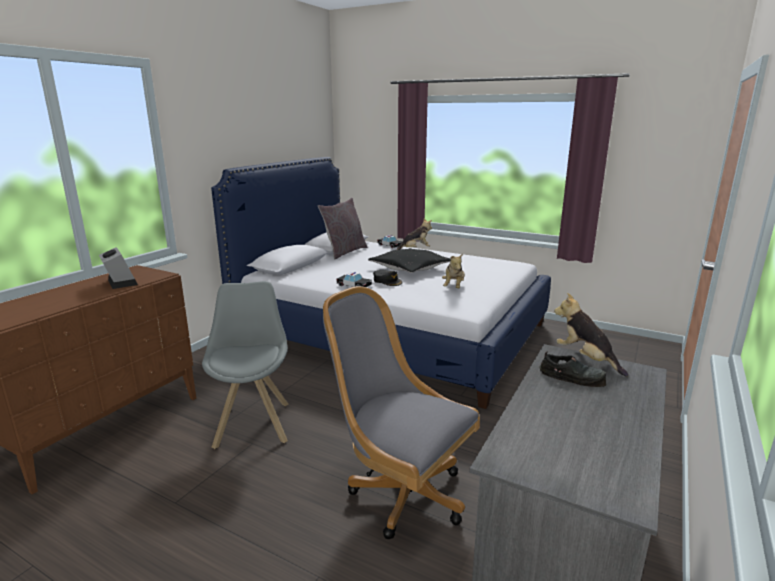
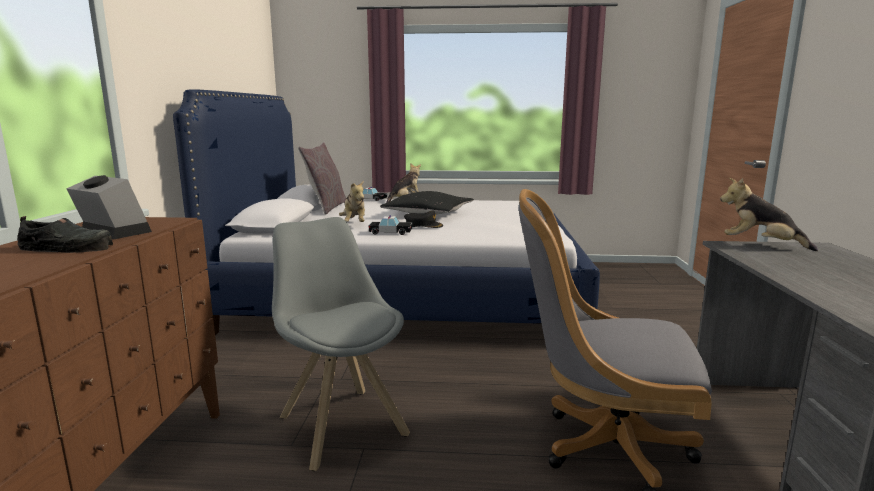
camera: 25 degrees left, 5 degrees down
(453, 287) = (501, 222): plush toy -> plush toy (354, 224)
(572, 377) = (781, 258): black shoe -> black shoe (67, 247)

